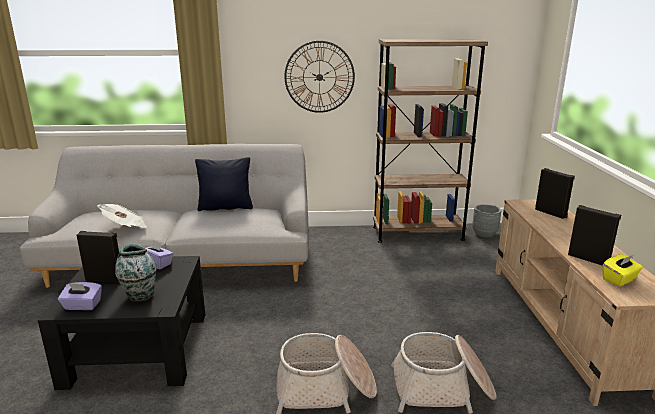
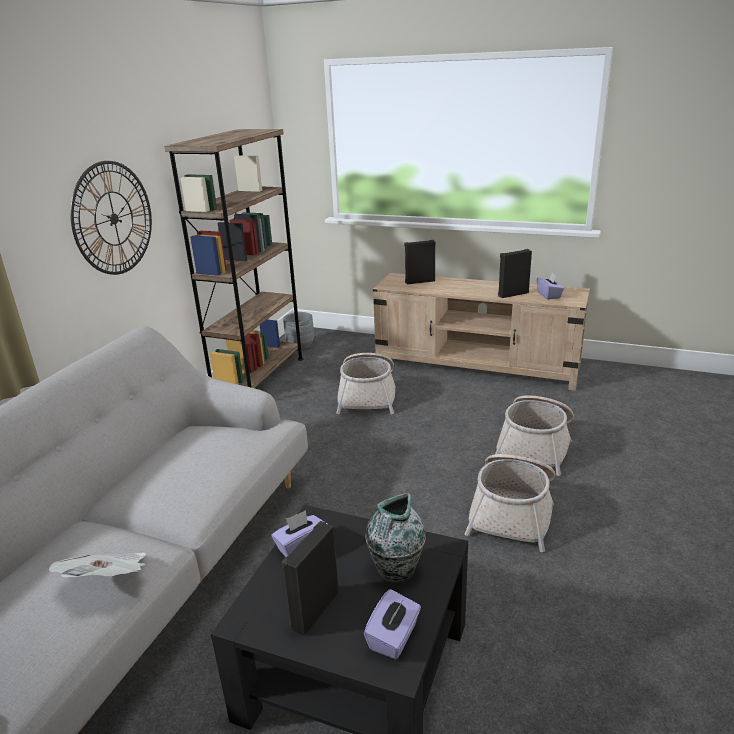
camera: 65 degrees left, 5 degrees up
(225, 207) = (147, 462): black pillow -> none
(439, 280) = (368, 395): none -> basket
(619, 279) = (549, 295): yellow tissue box -> purple tissue box

